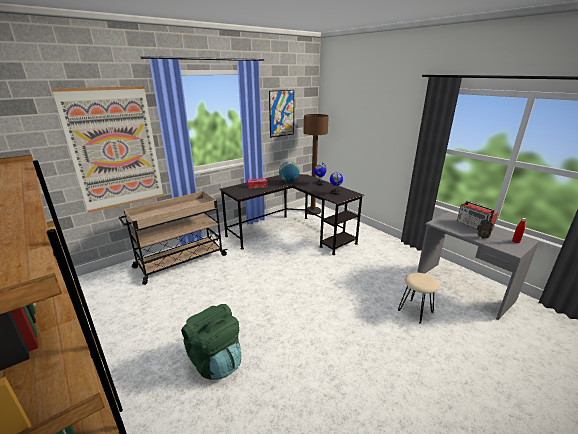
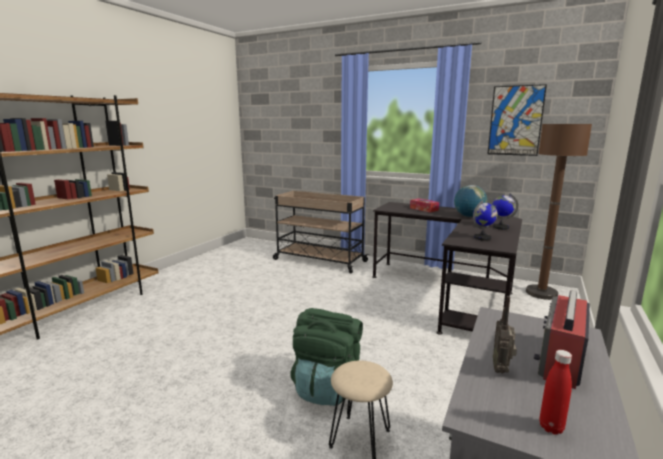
camera: 65 degrees right, 10 degrees down
(115, 149) = (308, 139): picture -> none
(215, 361) = (194, 311): green backpack -> green backpack (327, 387)

